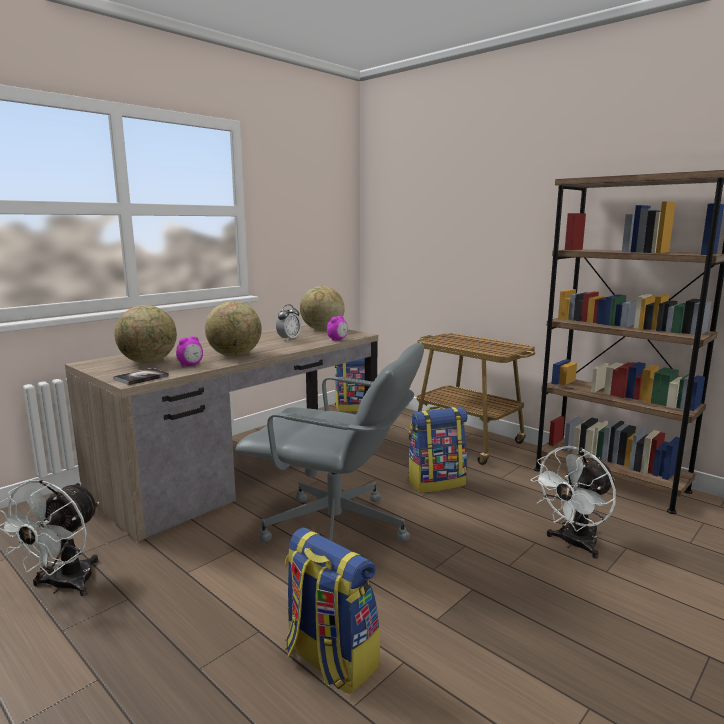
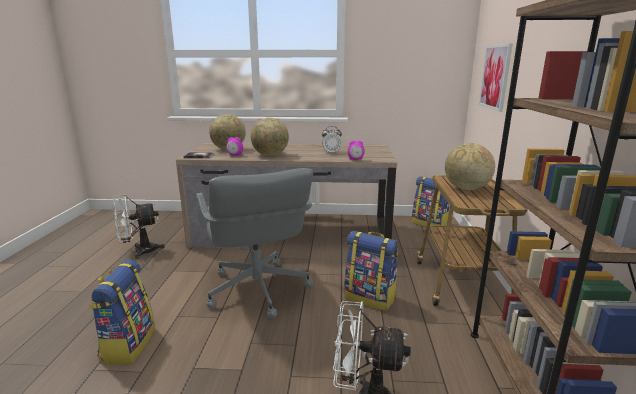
camera: 50 degrees right, 5 degrees up
(322, 330) = (373, 151): globe -> globe (466, 189)
(419, 237) = (495, 77): none -> picture

